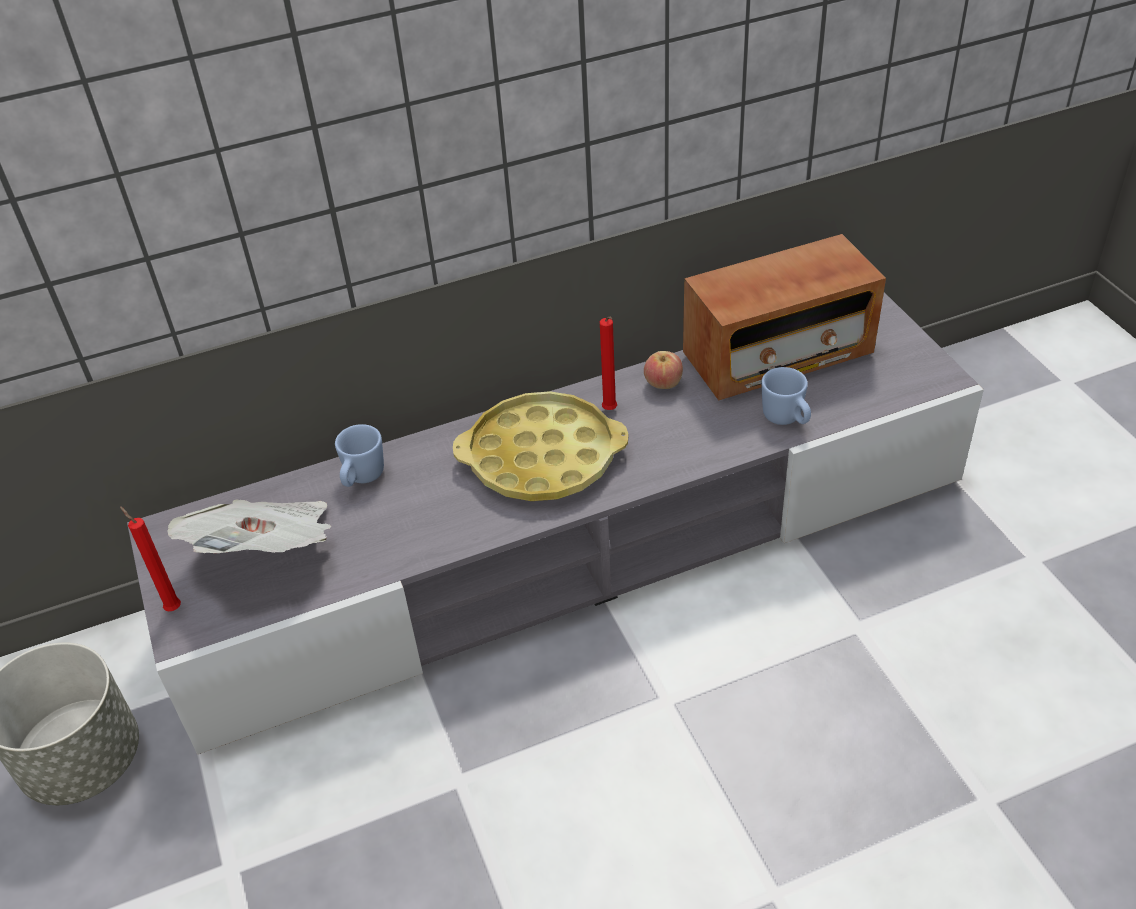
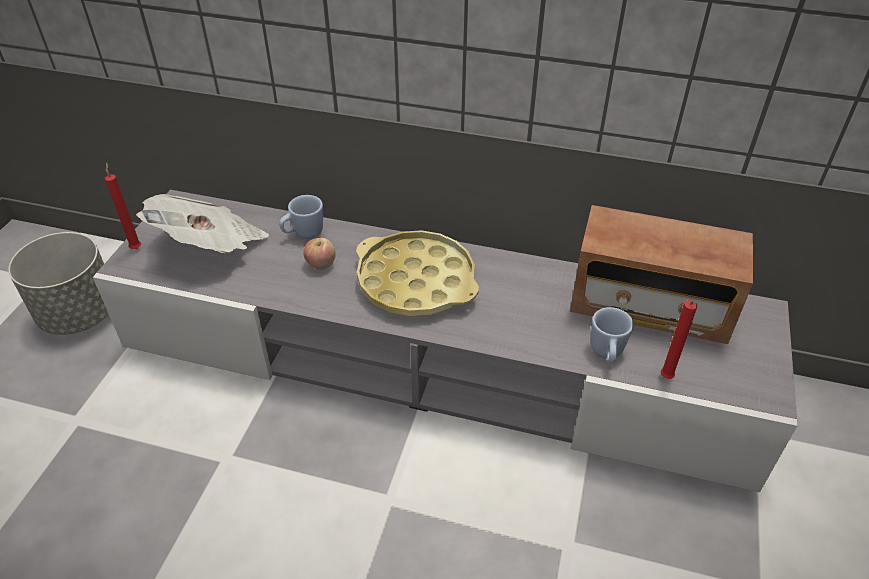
camera: 35 degrees right, 0 degrees up
(610, 411) = (490, 277): red candle -> red candle (666, 379)
(663, 383) = (545, 279): apple -> apple (321, 264)

